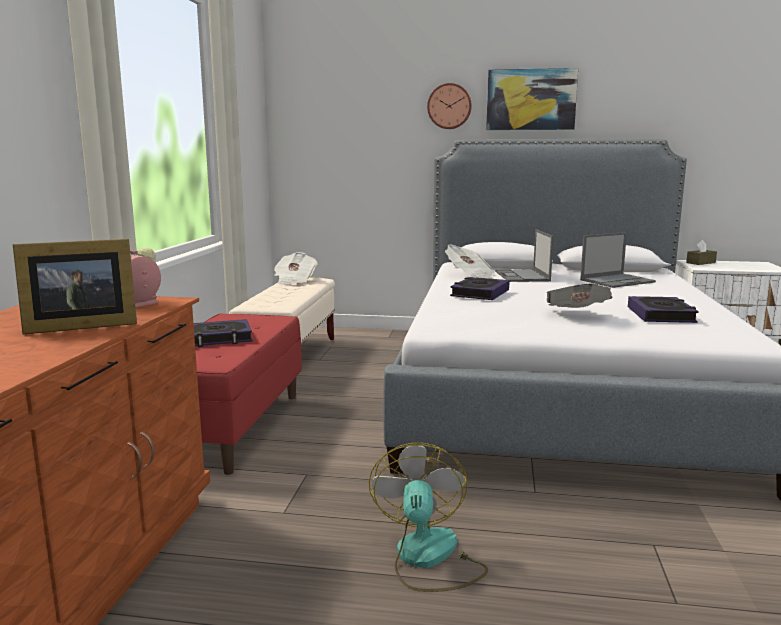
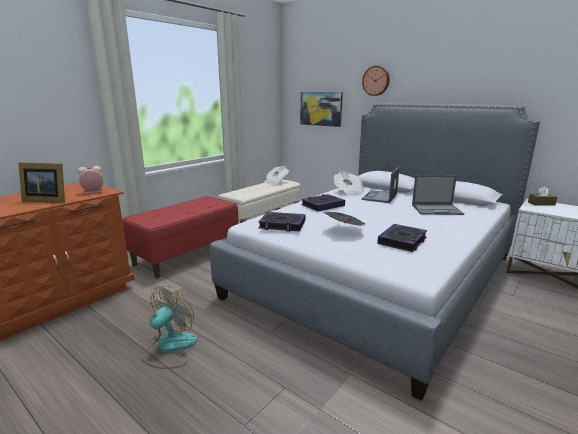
camera: 30 degrees right, 5 degrees up
(218, 338) = (180, 210): book -> book (282, 225)
(531, 100) = (428, 75): picture -> picture (321, 109)

